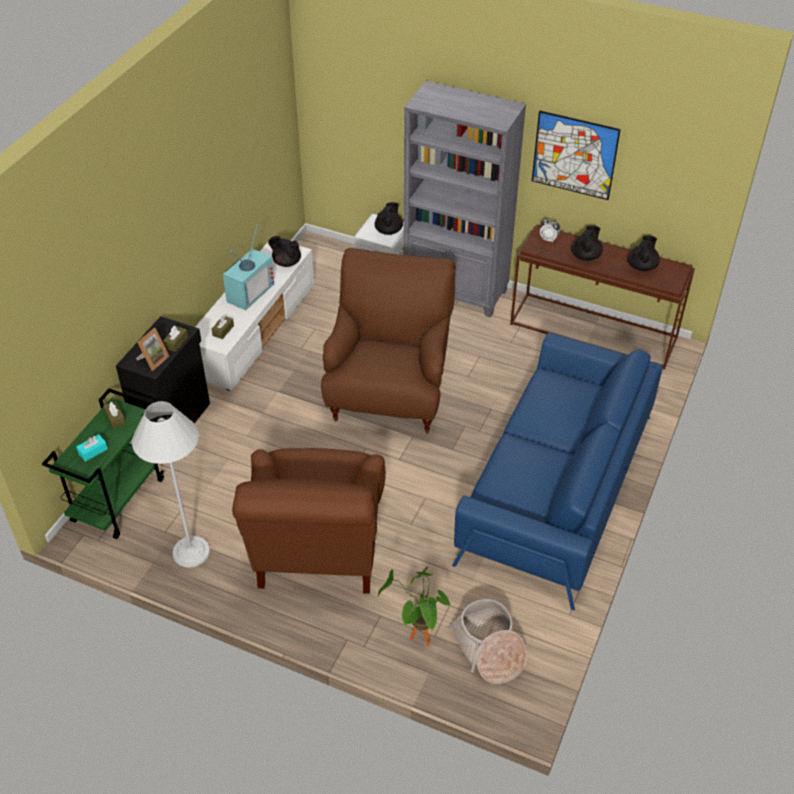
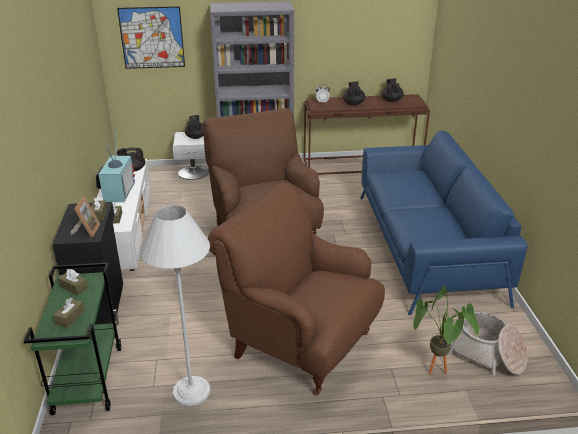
camera: 30 degrees left, 15 degrees down
(93, 451) = (70, 317): turquoise tissue box -> brown tissue box
(318, 550) = (300, 345): brown armchair -> brown armchair turned 150 degrees clockwise
(574, 155) = (328, 34): picture -> picture (152, 38)

